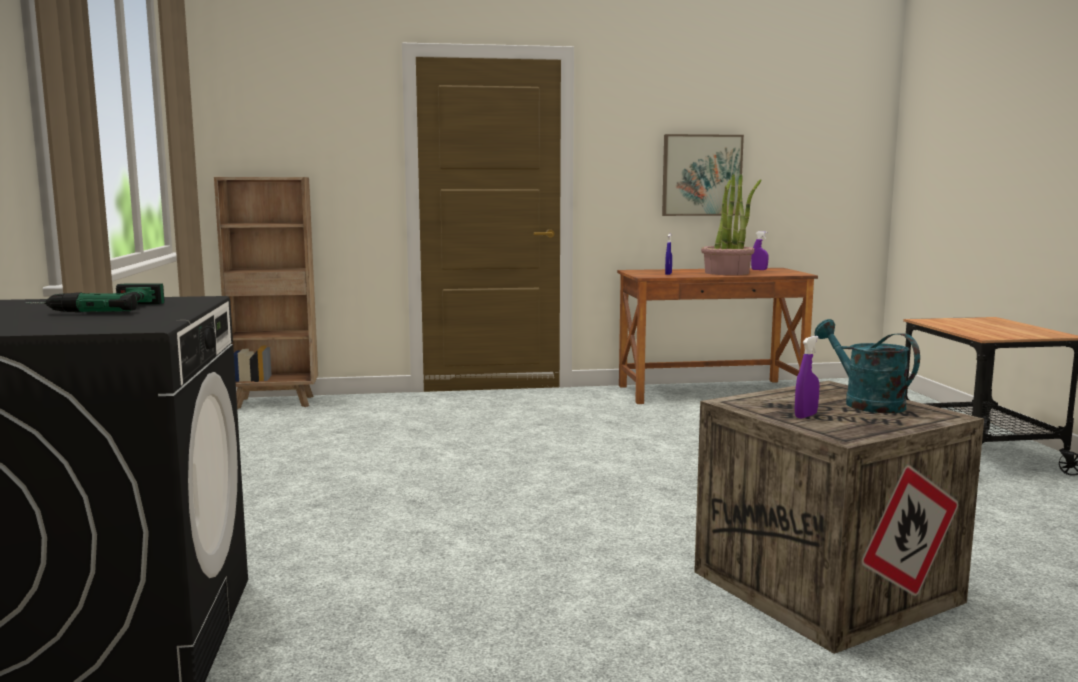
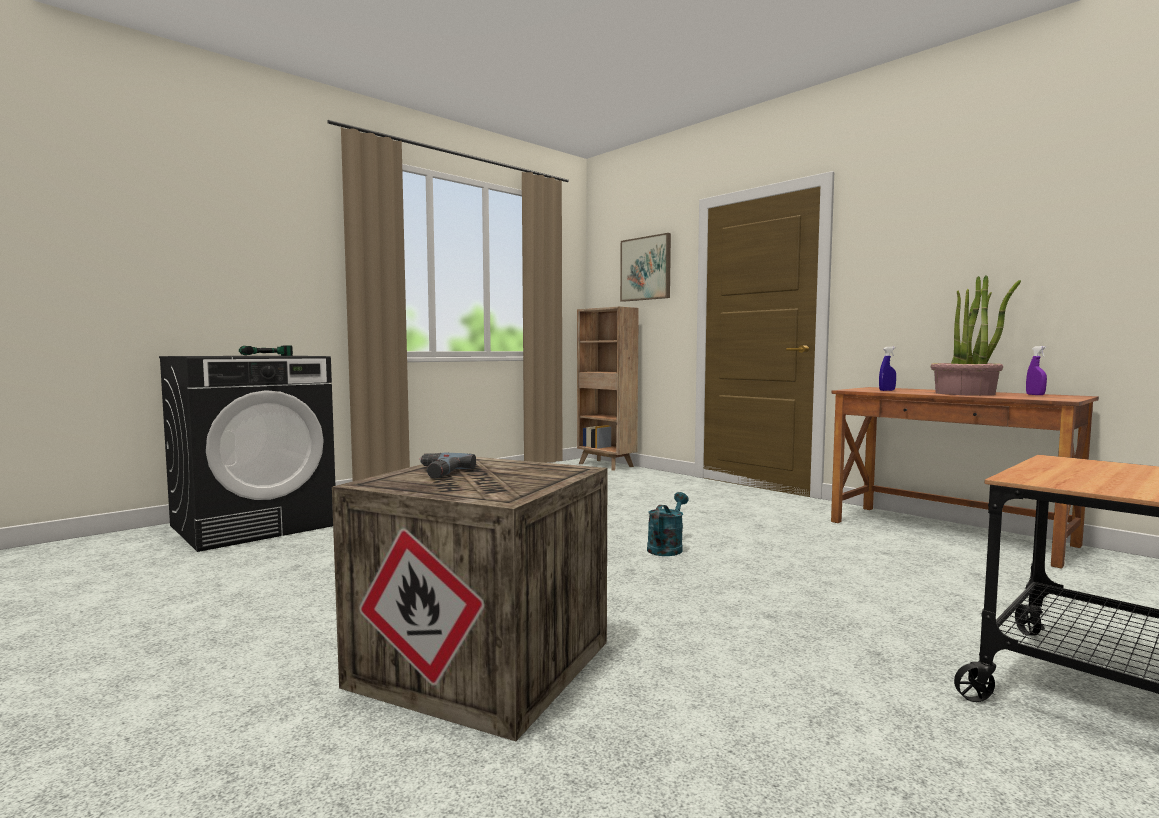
camera: 55 degrees right, 5 degrees down
(701, 175) = (975, 283): picture -> picture (646, 268)
(806, 416) = (437, 472): purple spray bottle -> power drill
(865, 403) = (518, 479): turquoise watering can -> turquoise watering can (667, 548)

